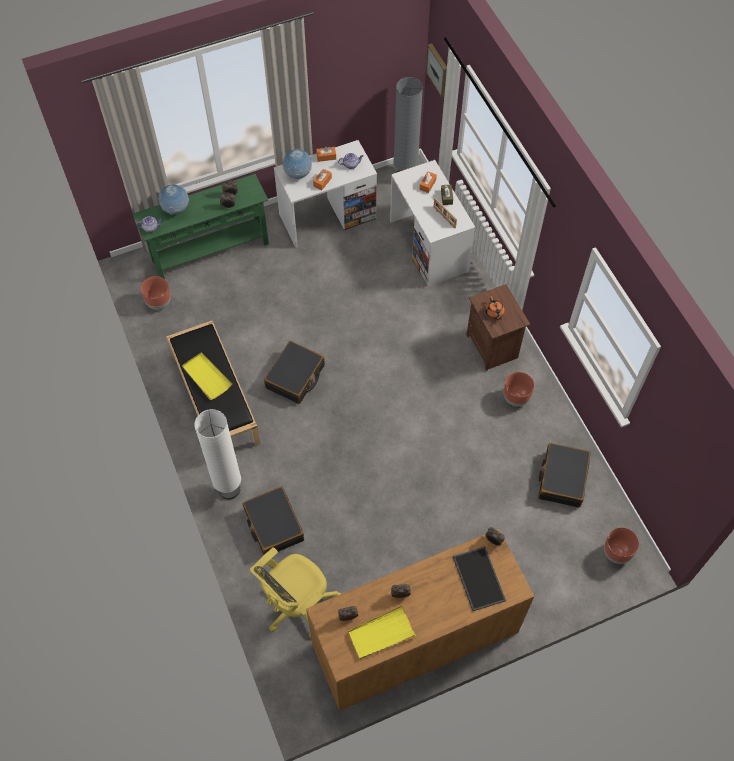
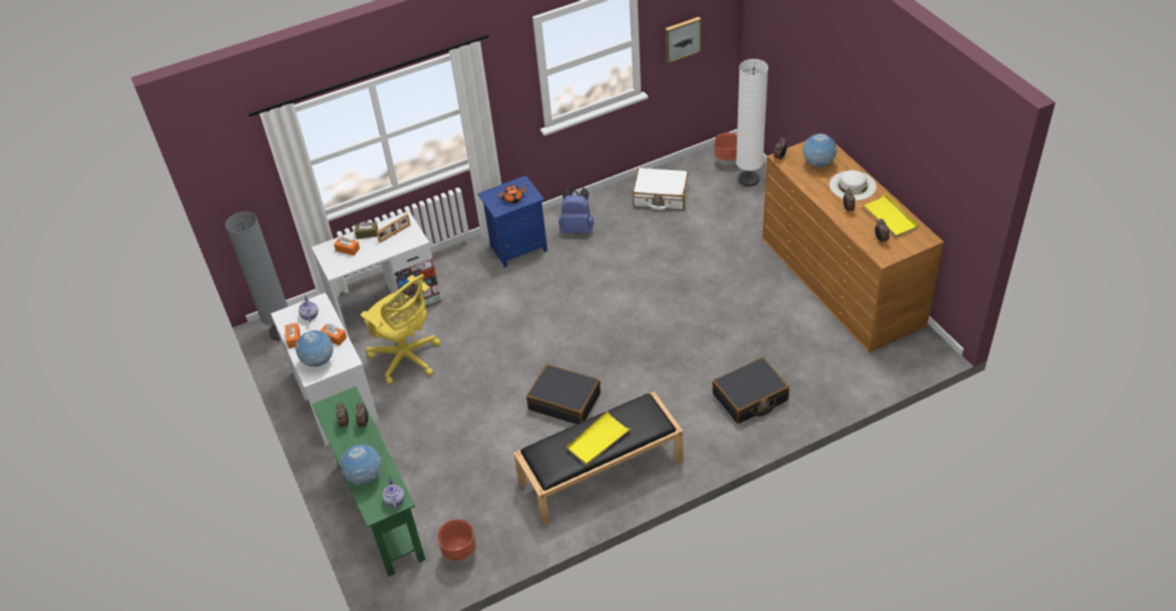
camera: 90 degrees left, 15 degrees down
(229, 489) = (715, 442): white floor lamp -> white floor lamp (749, 180)
(297, 605) = (833, 368): yellow office chair -> yellow office chair (407, 359)
(438, 69) = (235, 183): picture -> picture (682, 39)
(438, 607) = (852, 185): none -> white hat
(477, 578) = (818, 165): tray -> globe
(493, 346) = (517, 247): brown nightstand -> blue nightstand
(516, 398) = (577, 228): brown planter -> blue backpack
(562, 479) = (661, 196): black suitcase -> white suitcase

